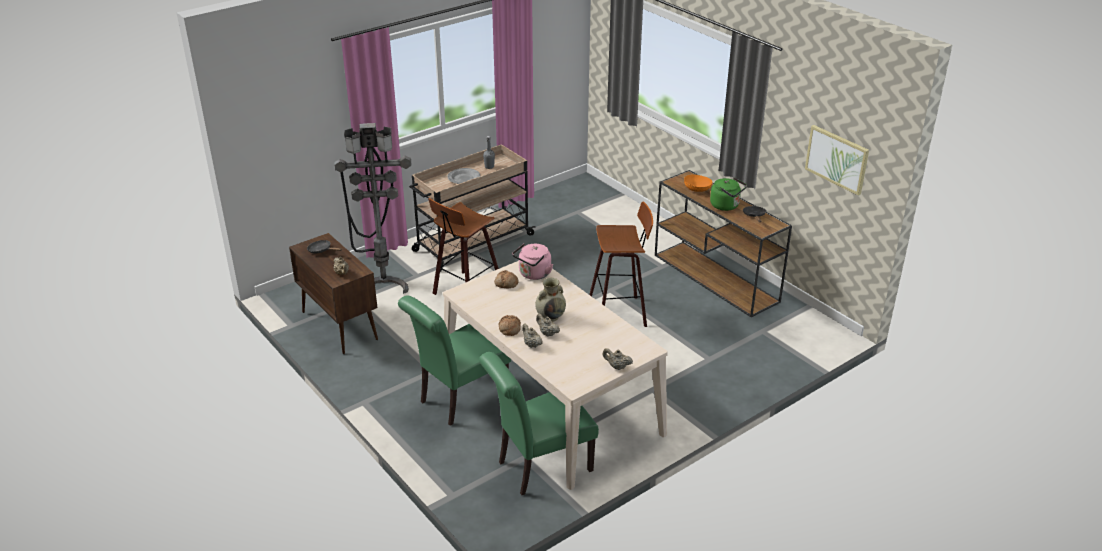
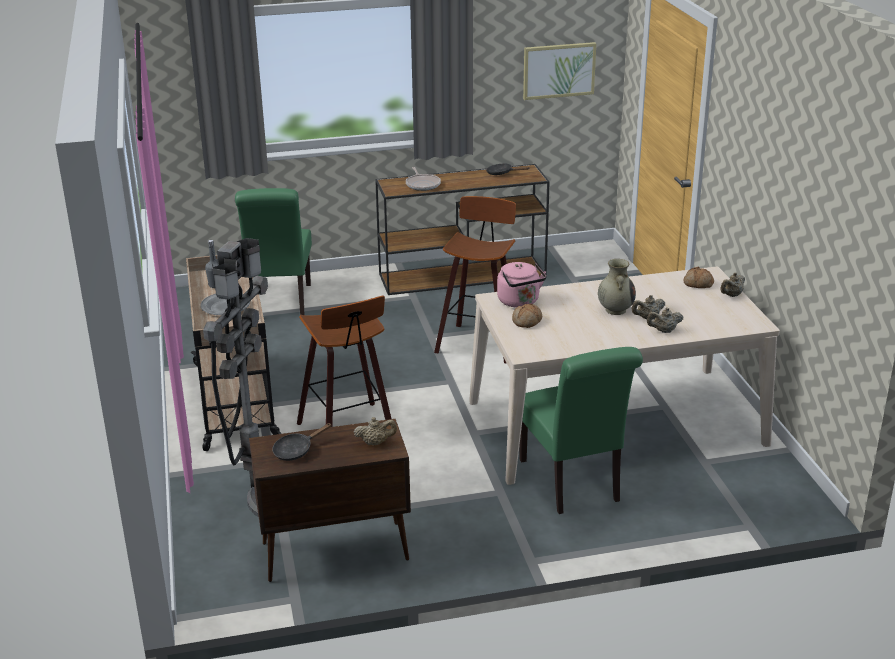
camera: 65 degrees left, 5 degrees down
(509, 329) = (625, 338): bread -> bread (697, 284)
(539, 467) = (726, 456): green chair -> green chair (280, 304)
(697, 189) = (422, 184): orange bowl -> frying pan
(726, 206) = (470, 180): green kettle -> none

